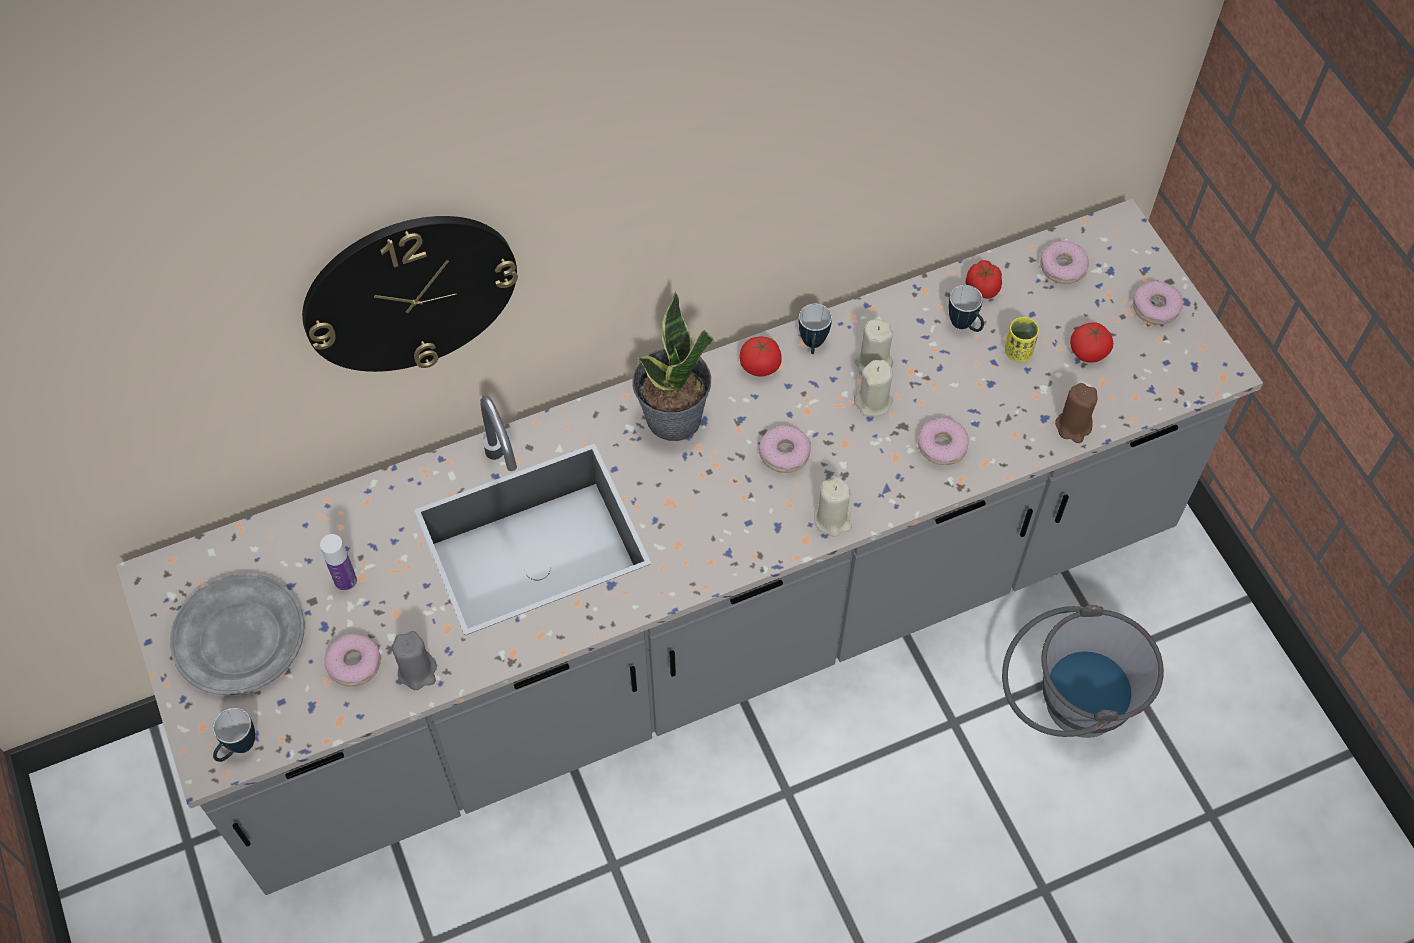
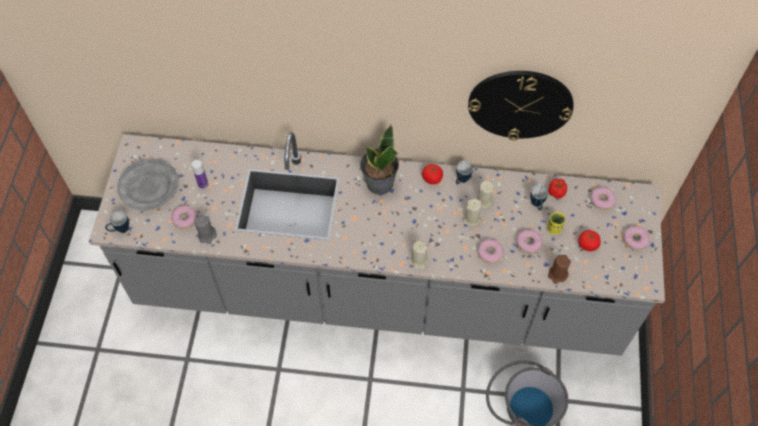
camera: 30 degrees right, 0 degrees up
(410, 293) = (269, 70): wall clock -> wall clock (520, 104)
(784, 453) = (417, 222): donut -> donut (528, 243)

